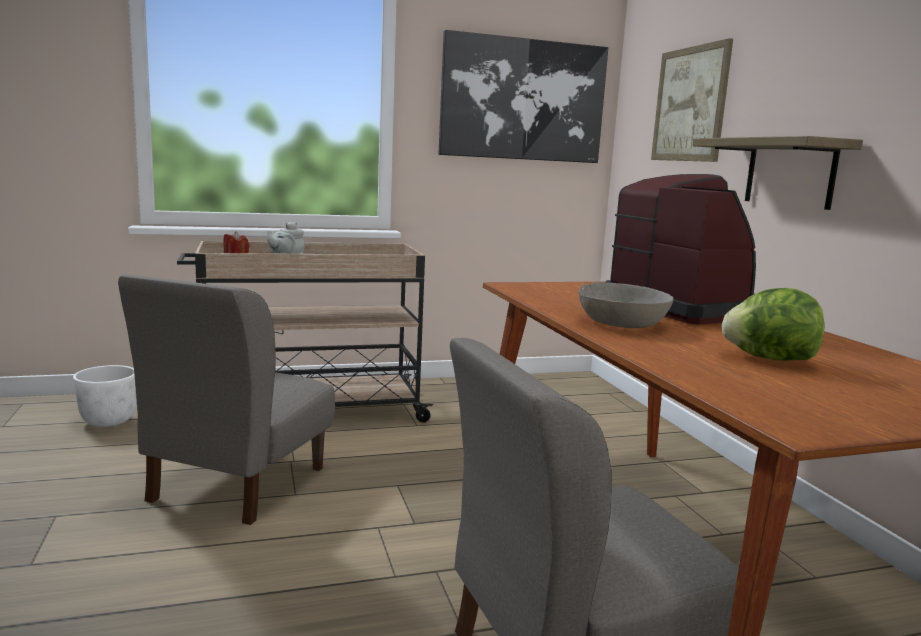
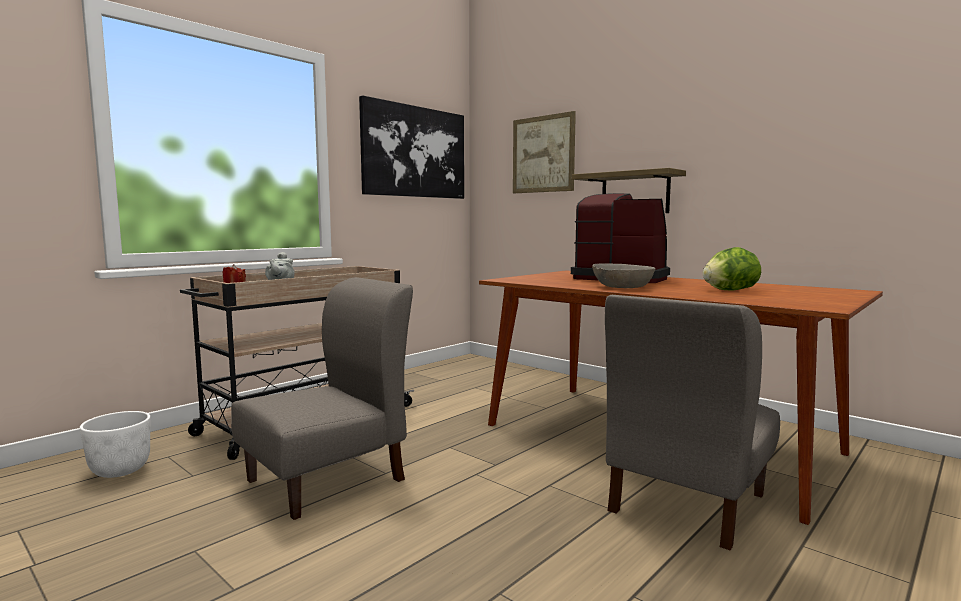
camera: 30 degrees left, 5 degrees down
(237, 484) = (327, 480): grey chair -> grey chair turned 120 degrees counterclockwise

